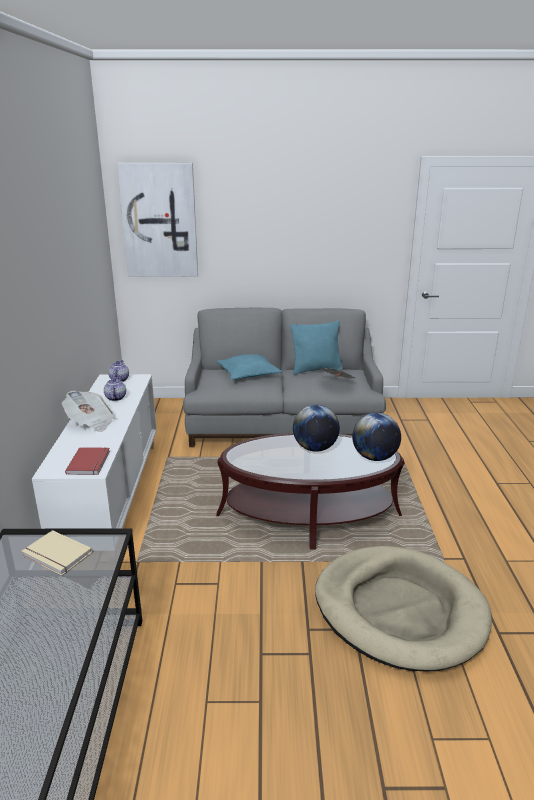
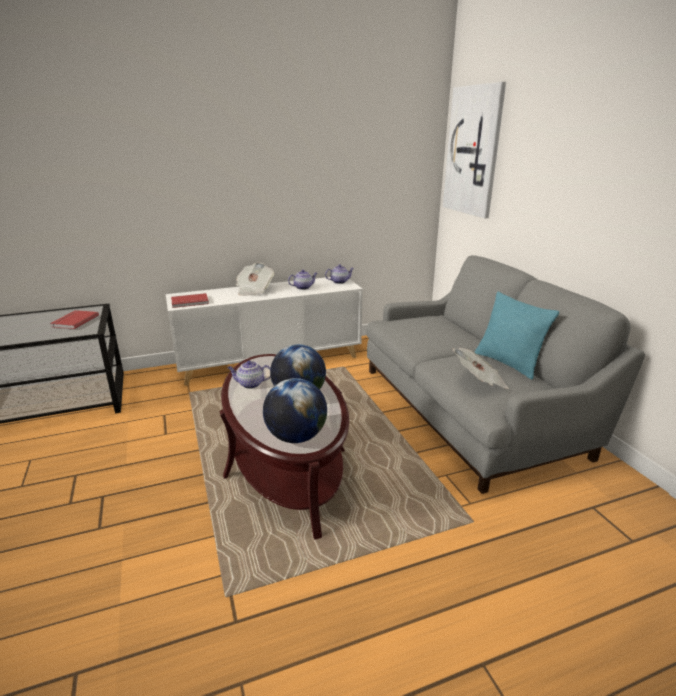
camera: 70 degrees right, 0 degrees up
(56, 555) = (74, 321): beige book -> red book
(248, 374) = (444, 331): turquoise pillow -> none
(281, 466) = (250, 384): none -> teapot
(399, 610) = (126, 560): beige dog bed -> none

